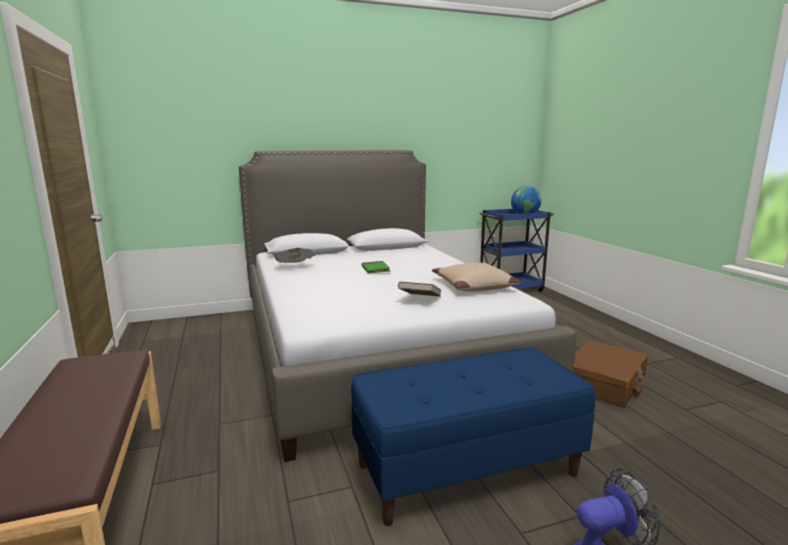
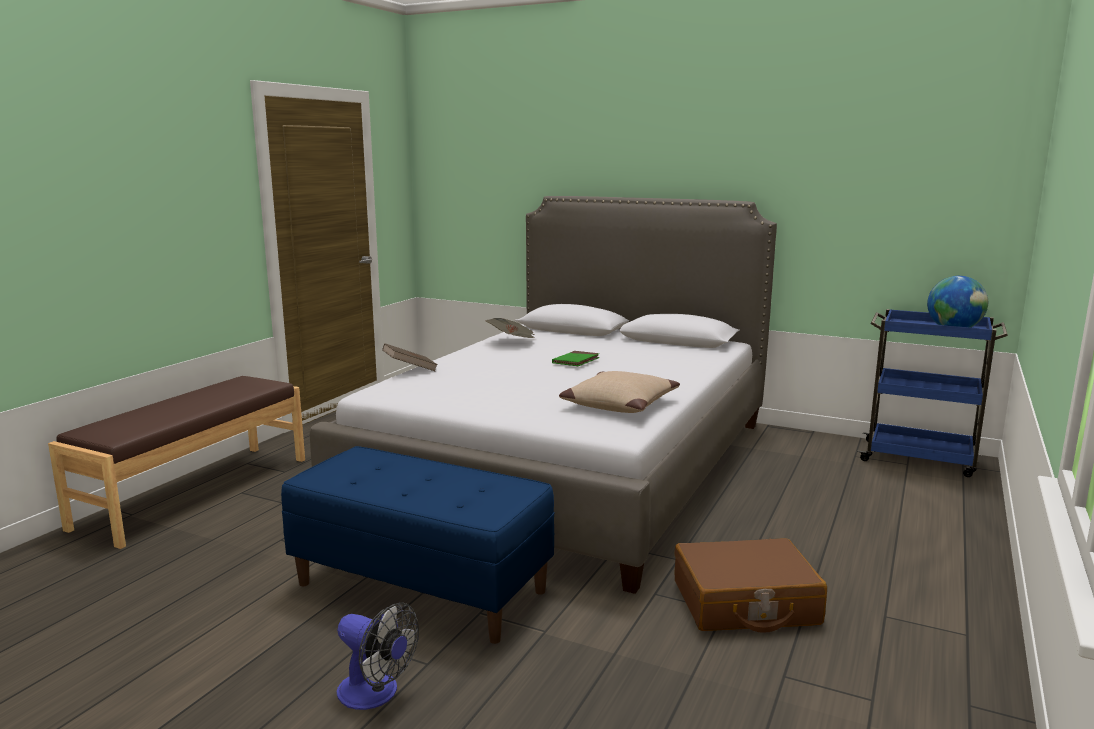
camera: 45 degrees right, 0 degrees up
(420, 300) = (518, 400): brown book -> brown book (410, 369)

